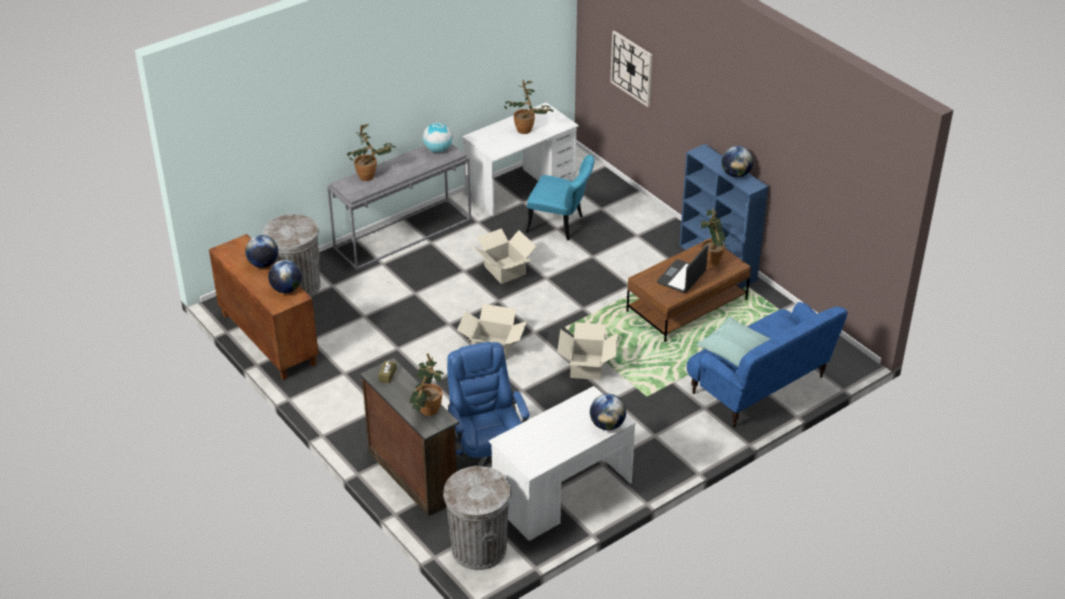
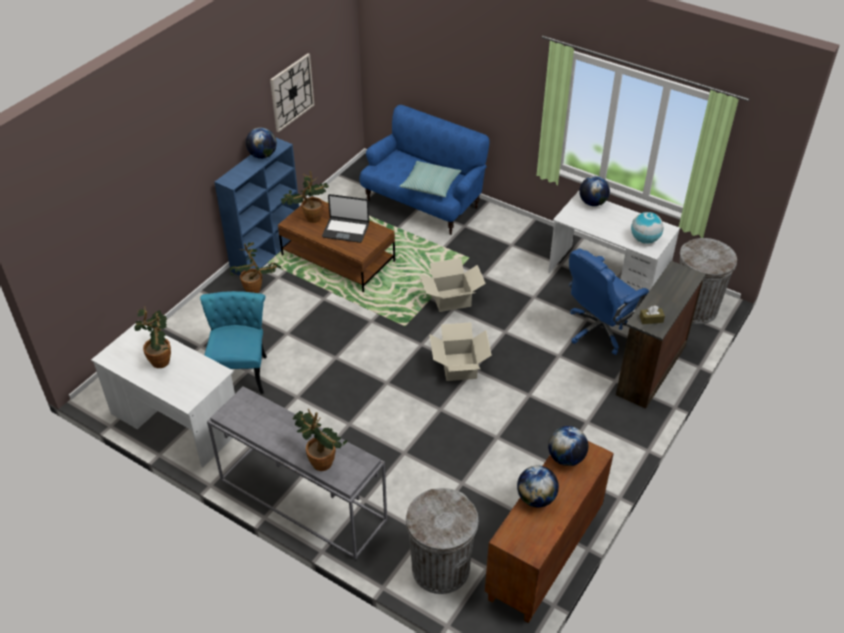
camera: 110 degrees left, 5 degrees up
(426, 412) = (676, 281): potted plant -> potted plant (257, 290)
(438, 150) = (240, 414): globe -> globe (644, 240)
(505, 270) = (335, 391): cardboard box -> none
(631, 68) = (113, 224): wall clock -> wall clock (292, 92)

